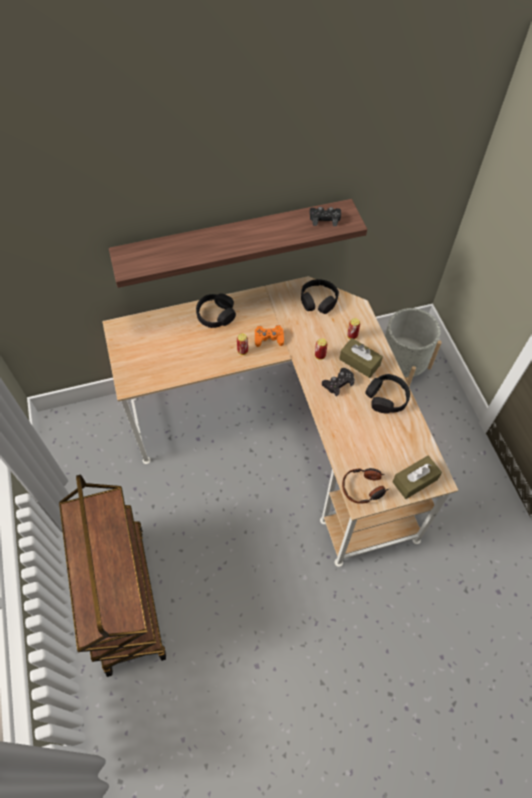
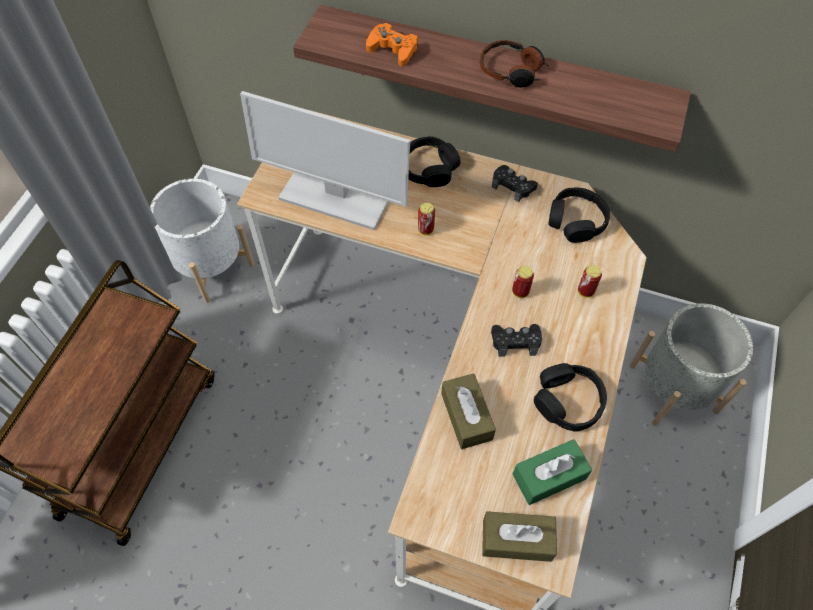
camera: 35 degrees right, 0 degrees up
(79, 461) = (211, 266): none -> white planter
(174, 362) = (335, 196): none -> monitor
(269, 338) = (471, 232): orange game controller -> orange game controller (393, 49)
(324, 219) = (627, 99): black game controller -> black game controller (513, 186)
(359, 362) = (568, 331): brown tissue box -> brown tissue box (466, 416)
(364, 488) = (438, 501): headphones -> headphones (511, 71)
(406, 440) = (549, 476): none -> green tissue box

